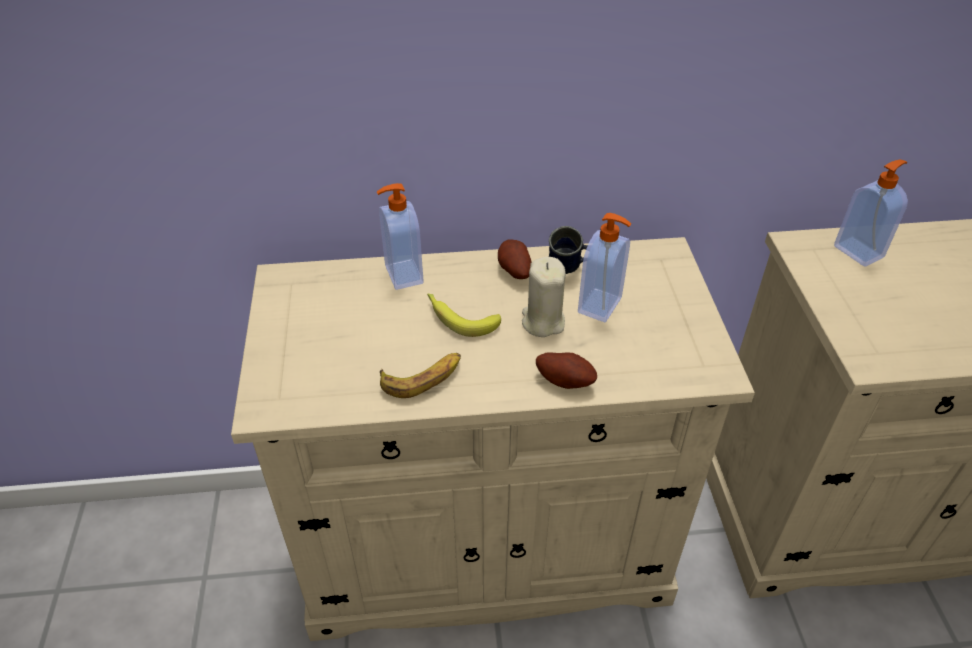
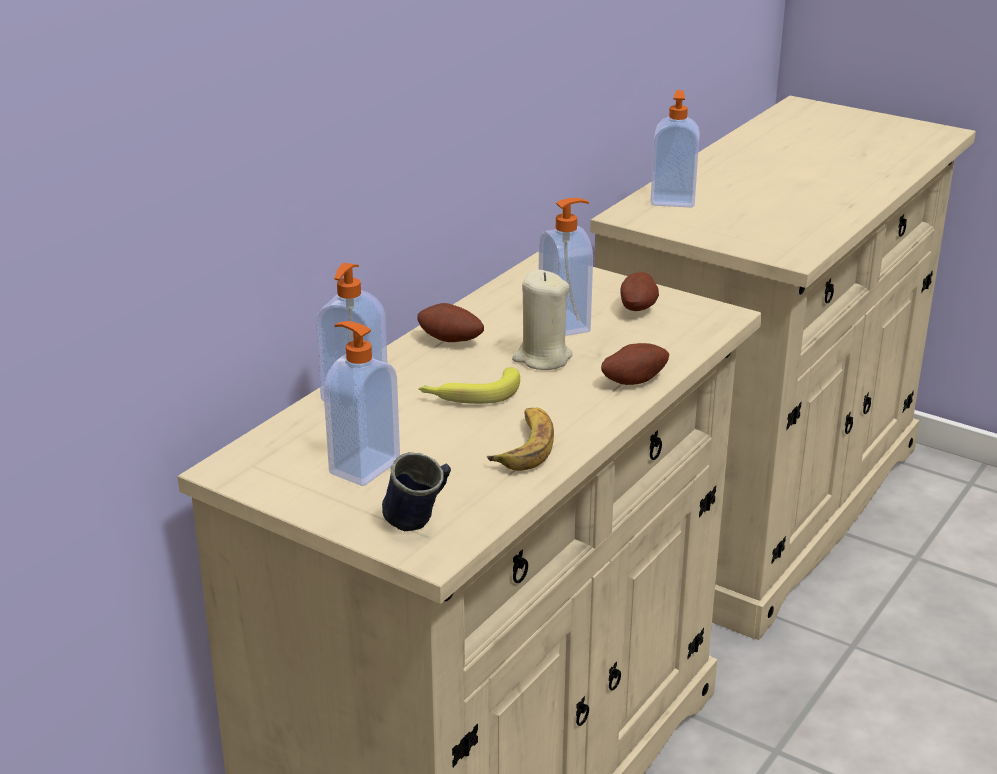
camera: 50 degrees left, 15 degrees down
(330, 324) = (363, 466): none -> soap dispenser
(569, 270) = (493, 316): blue mug -> blue mug (420, 520)
(670, 327) = (639, 308): none -> potato

